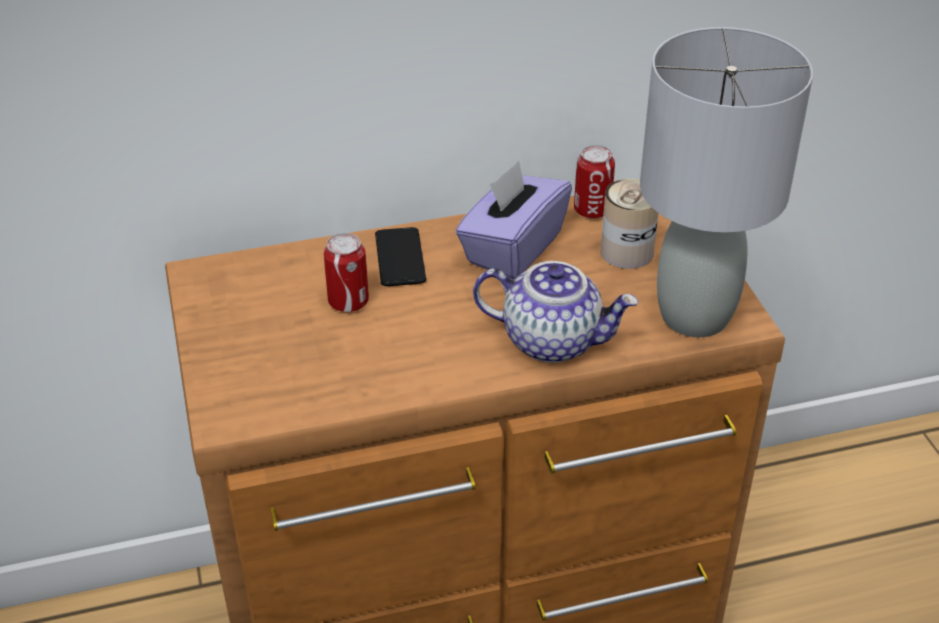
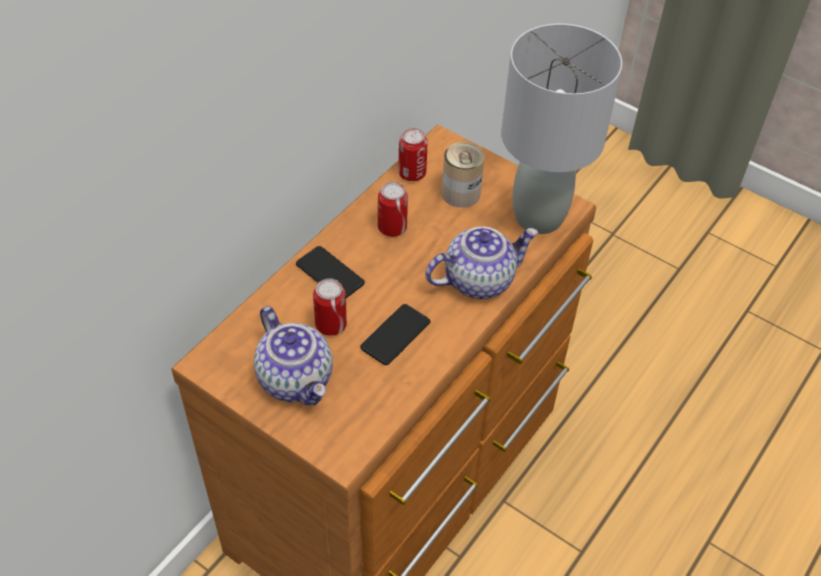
camera: 40 degrees left, 10 degrees up
(260, 330) = (296, 379): none -> teapot
(402, 344) = (395, 335): none -> phone
(512, 248) = (392, 228): purple tissue box -> can

